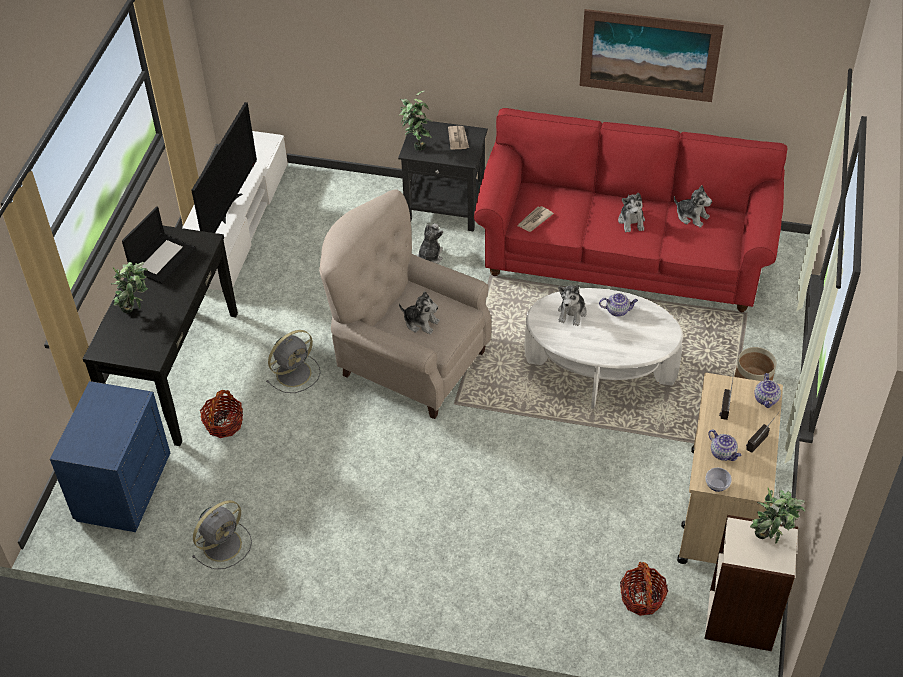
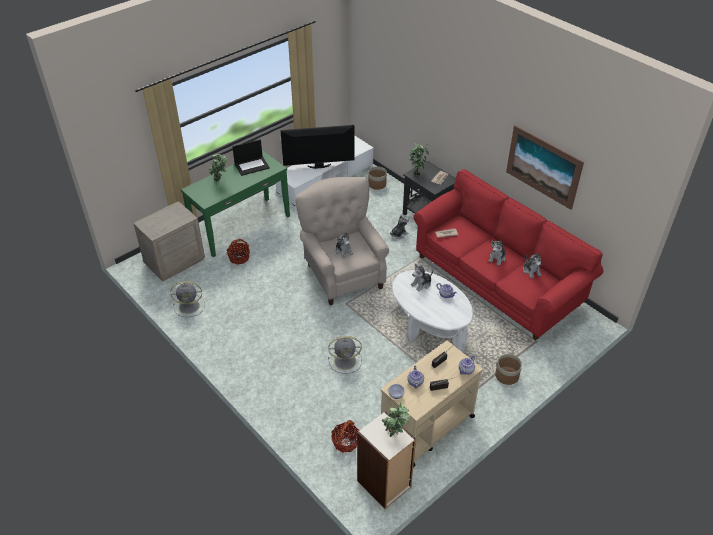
camera: 35 degrees right, 5 degrees down
(122, 489) = (174, 261): blue nightstand -> beige nightstand
(174, 371) = (241, 226): black console table -> green console table
(229, 207) = (319, 166): television -> television turned 150 degrees counterclockwise
(295, 373) = (289, 253): grey fan -> grey fan (346, 361)
(323, 193) = (377, 184): none -> planter

